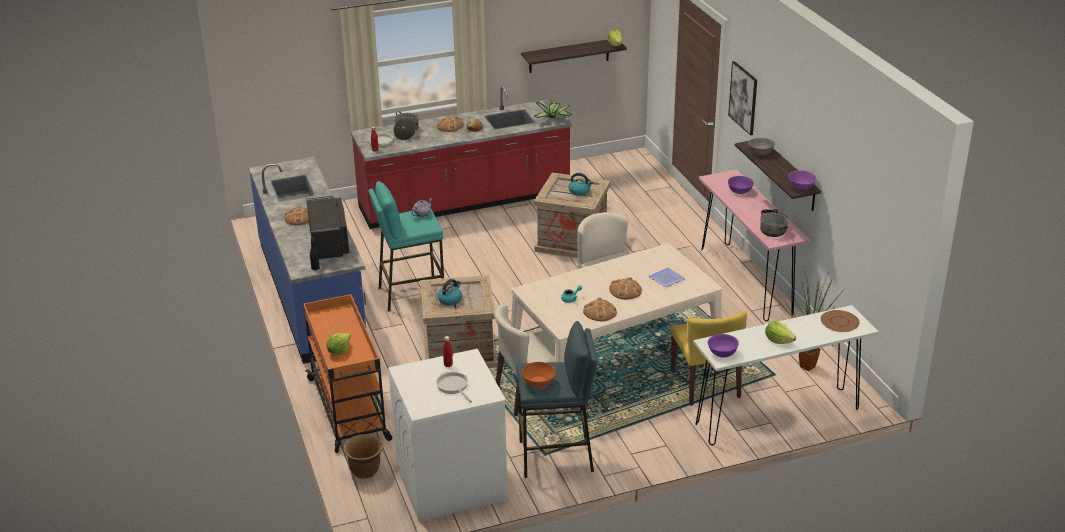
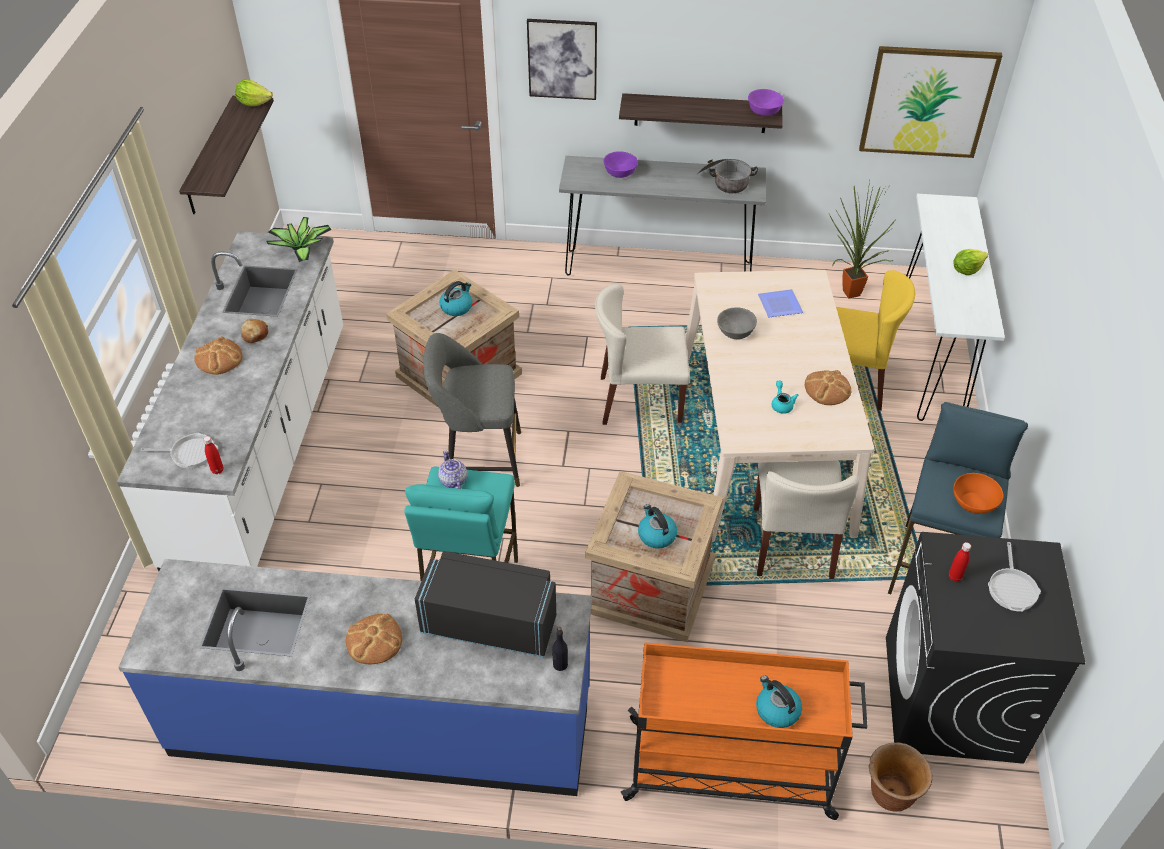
camera: 65 degrees left, 15 degrees up
(339, 351) = (776, 710): lettuce -> kettle
(406, 132) = (190, 413): cooking pot -> none
(450, 483) = (952, 699): white washing machine -> black washing machine
(453, 386) = (1012, 588): frying pan -> frying pan turned 75 degrees counterclockwise
(465, 202) = (264, 446): red counter -> white counter
(510, 267) = (478, 459): none -> grey stool
(625, 290) = (788, 349): bread -> none
(722, 352) = (974, 320): purple bowl -> none
(745, 281) = (658, 268): pink console table -> grey console table
(760, 152) = (659, 107): grey bowl -> grey bowl (735, 332)
(839, 322) = (948, 214): brown plate -> none
(882, 237) = (927, 102): none -> picture

